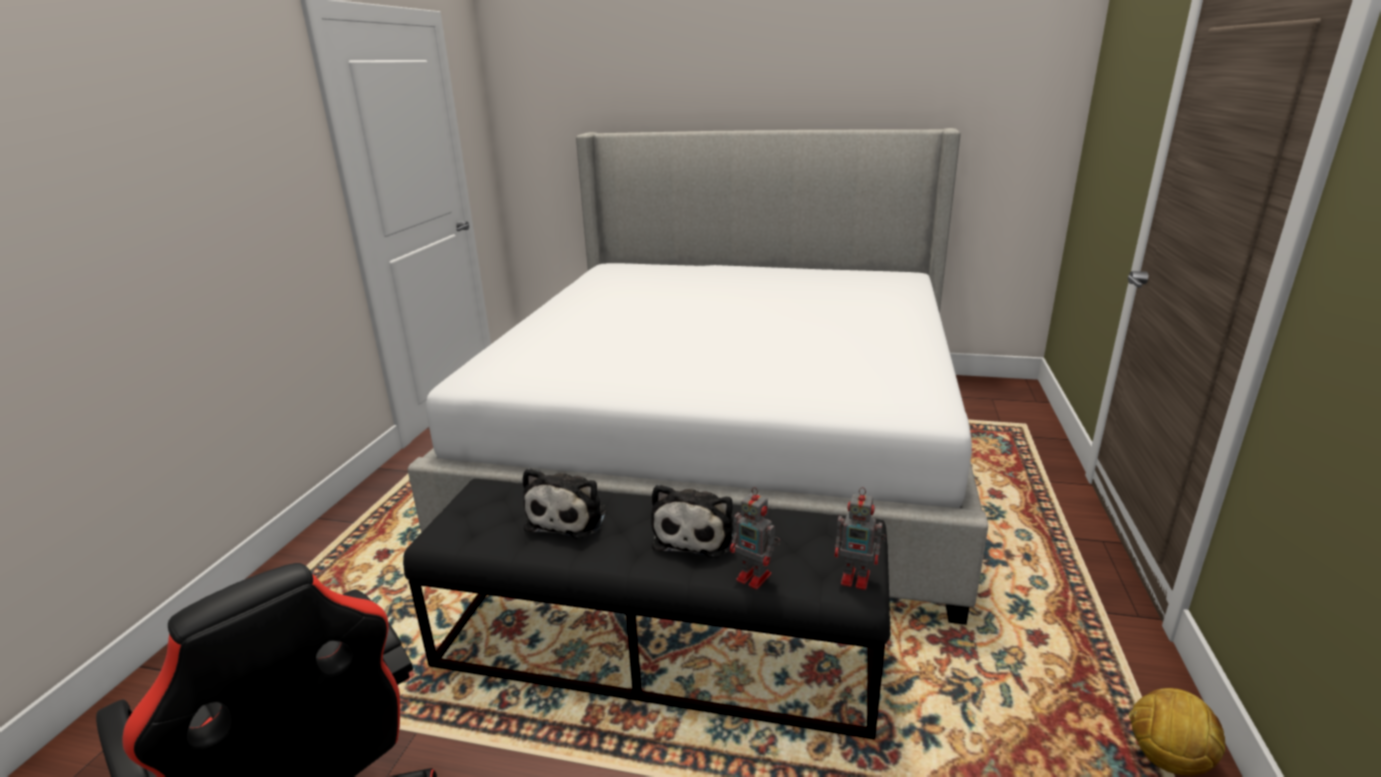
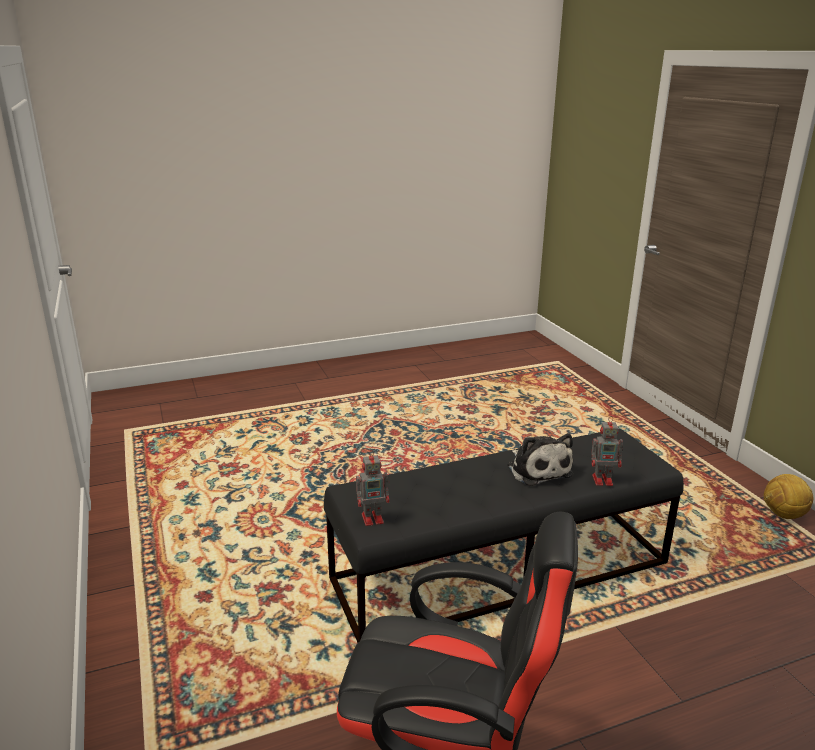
camera: 35 degrees left, 0 degrees up
(569, 517) = (444, 486): plush toy -> none
(728, 448) = (390, 427): bed -> none
(857, 578) = (651, 461): toy robot -> toy robot (374, 518)

